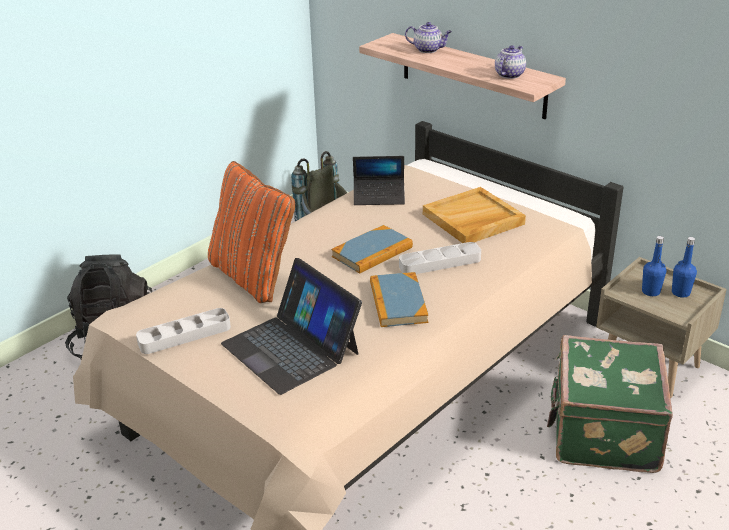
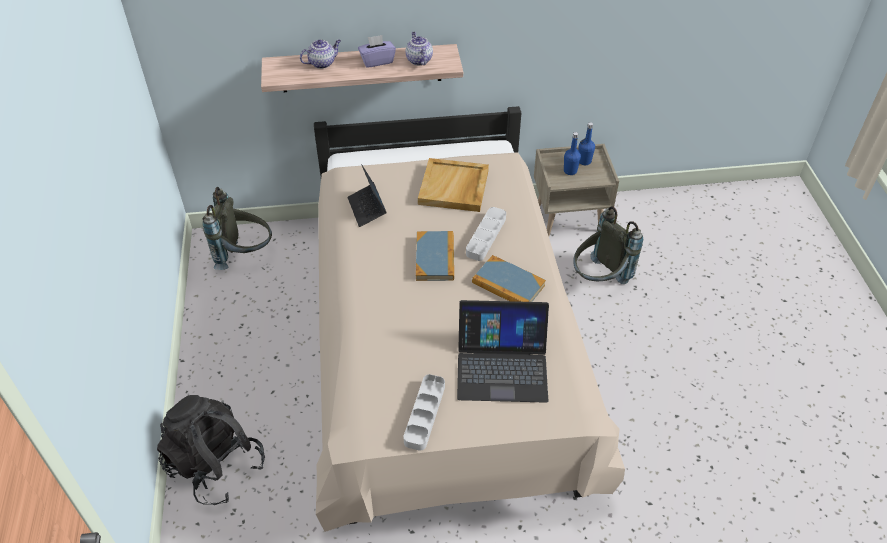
camera: 50 degrees left, 15 degrees up
(253, 276) = (390, 334): orange pillow -> none
(379, 197) = (367, 209): laptop -> laptop turned 120 degrees clockwise
(473, 63) = (377, 61): none -> purple tissue box
(602, 432) = (599, 280): green suitcase -> grey backpack

